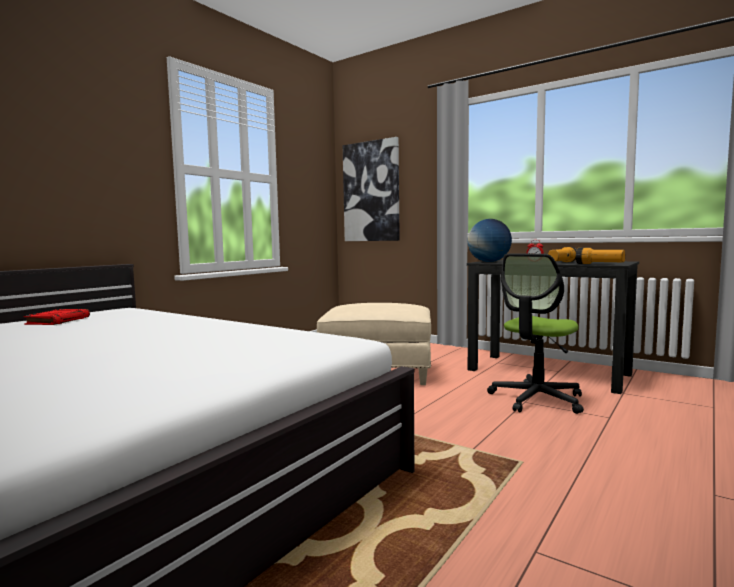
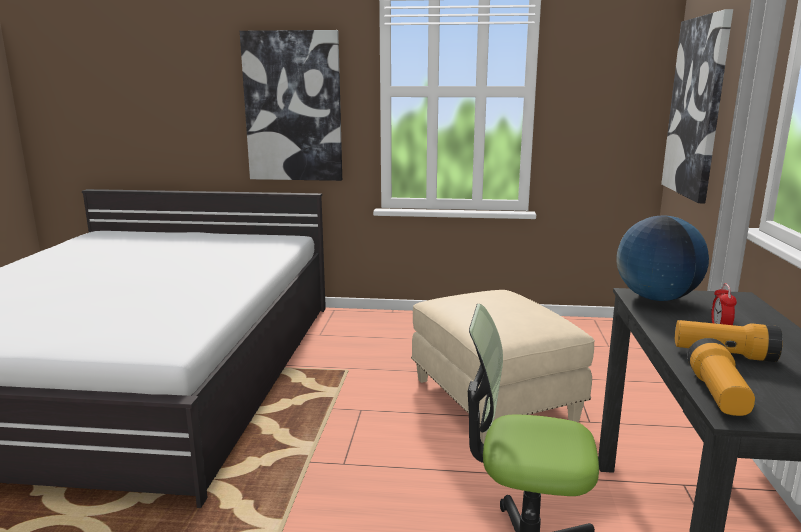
camera: 60 degrees right, 10 degrees up
(58, 321) = (221, 241): red book -> none
(91, 174) = (293, 107): none -> picture

